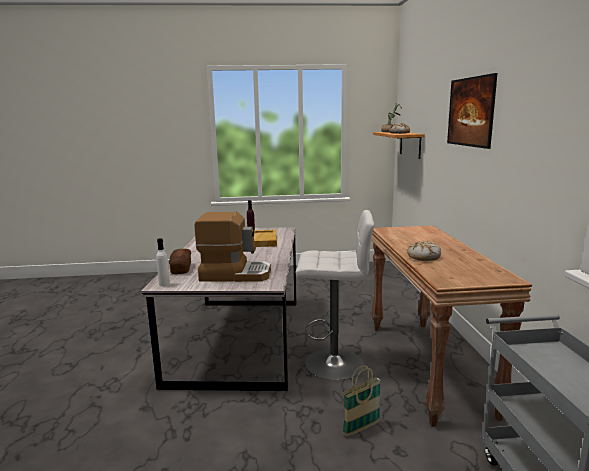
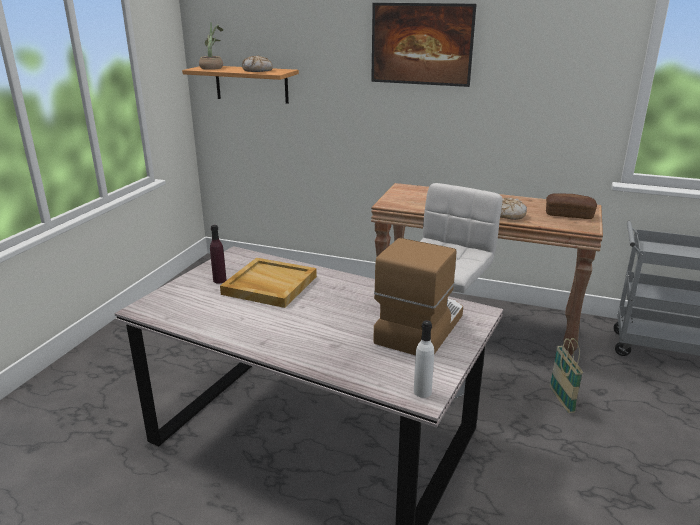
camera: 65 degrees left, 10 degrees up
(181, 268) = (353, 367): bread -> bread (569, 215)

